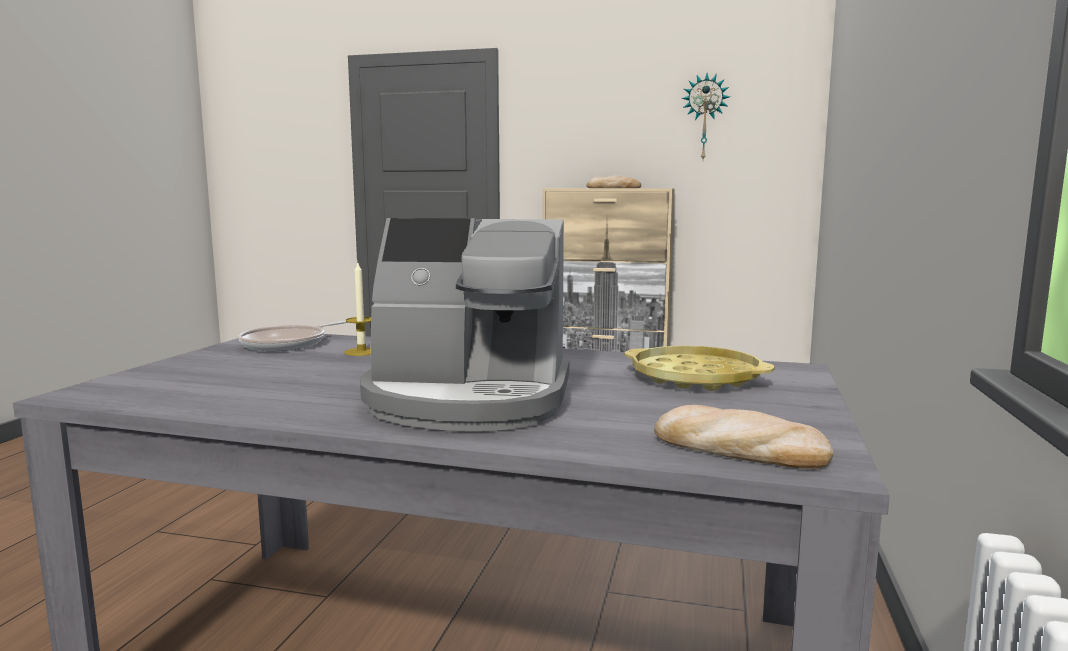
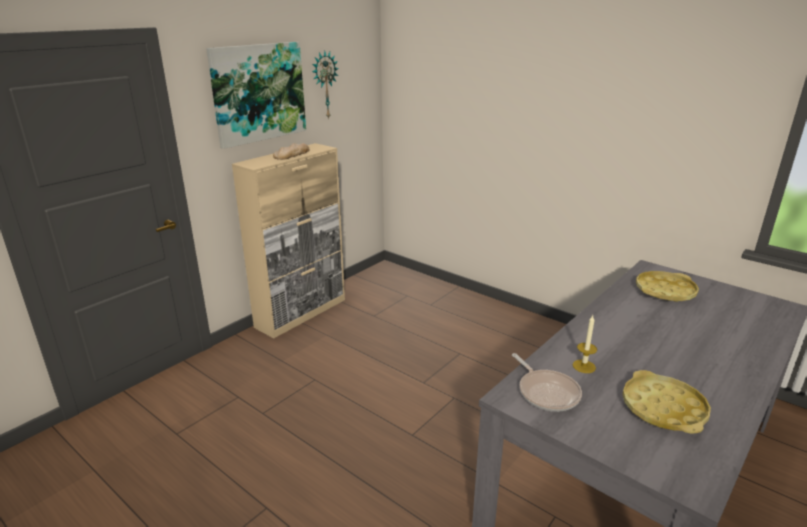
camera: 65 degrees left, 15 degrees up
(267, 381) = (663, 408): none -> yellow tray
(468, 400) = (707, 351): coffee machine -> none
(601, 118) = (258, 93): none -> picture
(738, 449) = (771, 314): bread -> none

